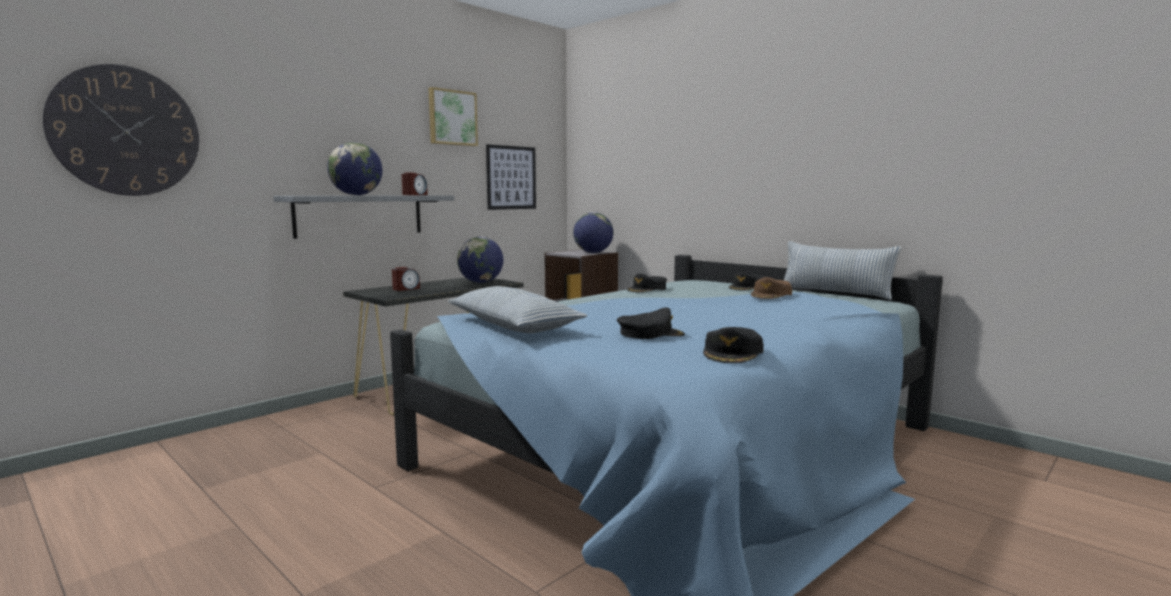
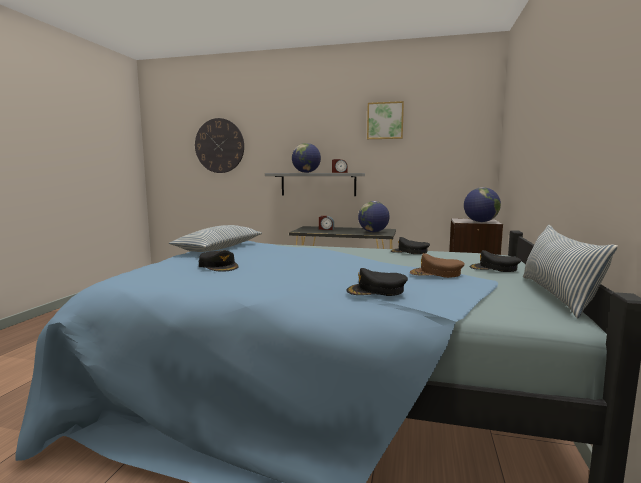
camera: 60 degrees right, 0 degrees up
(511, 177) = (435, 160): picture -> none
(733, 353) = (172, 284): black cap -> black cap (376, 291)

